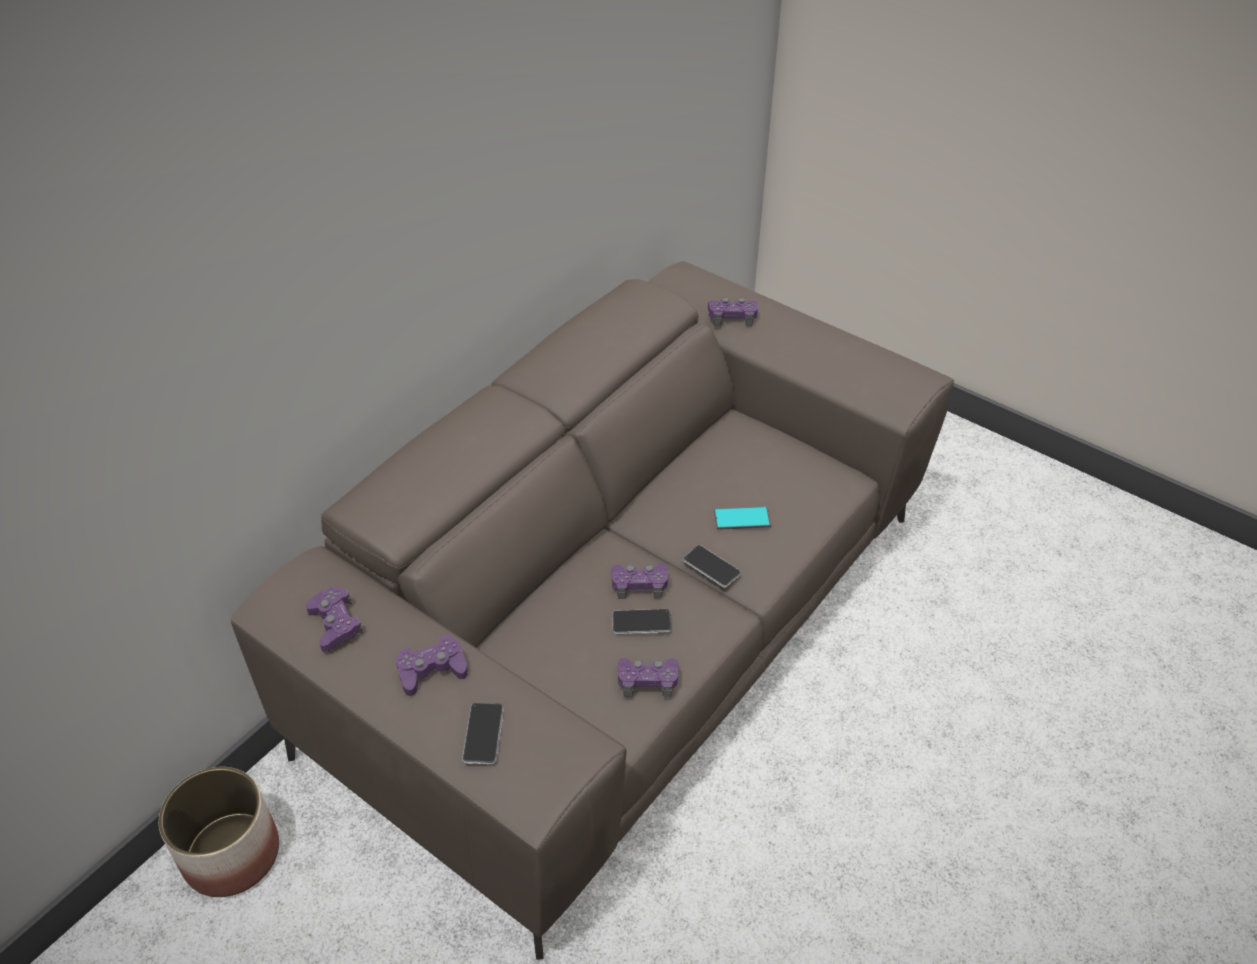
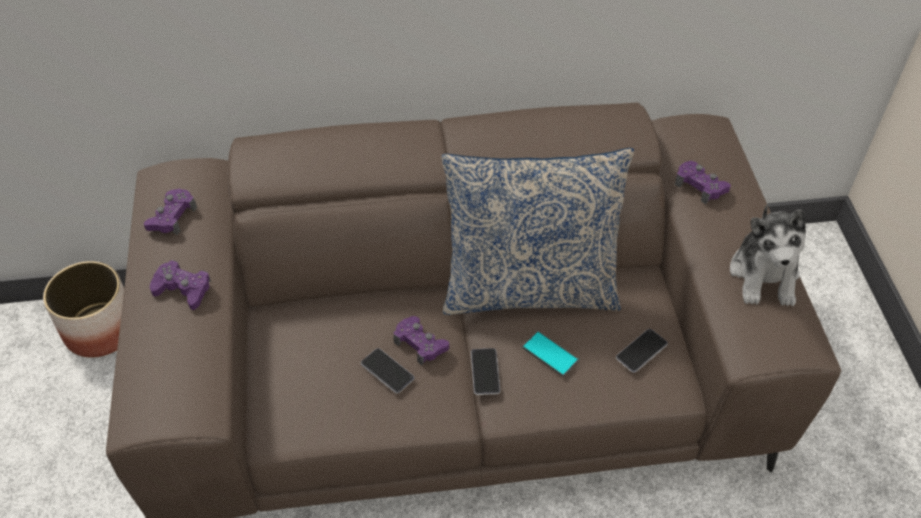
camera: 45 degrees right, 5 degrees up
(483, 734) = (158, 354): phone -> phone (641, 351)
(647, 680) = (342, 414): purple game controller -> none
(667, 485) = (529, 288): none -> pillow
(845, 348) = (764, 275): none -> plush toy

